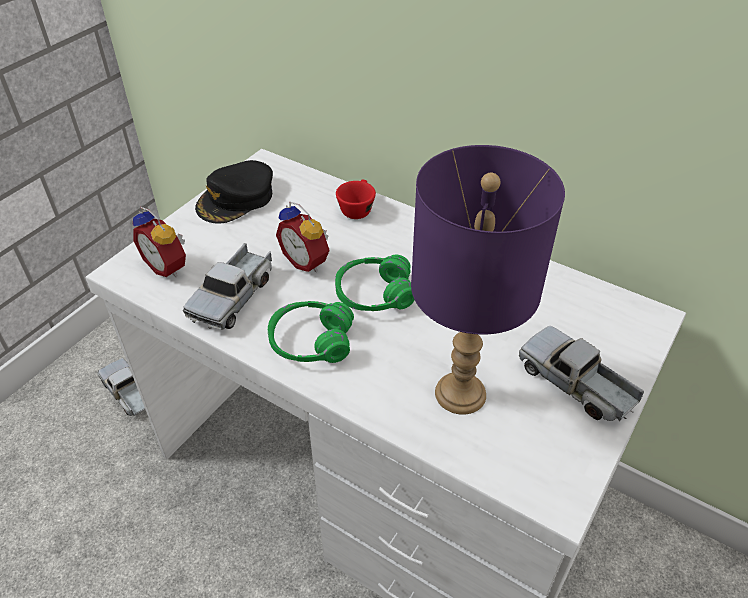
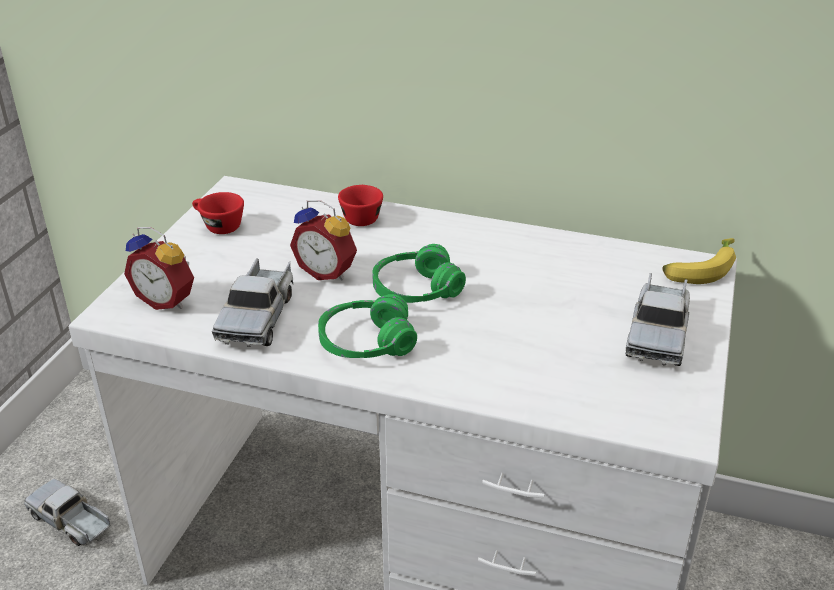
camera: 15 degrees left, 10 degrees down
(236, 199) = (218, 226): black cap -> red cup
(461, 393) = (547, 361): purple table lamp -> none
(576, 384) = (657, 333): toy truck -> toy truck turned 105 degrees counterclockwise
(644, 319) = (699, 269): none -> banana

